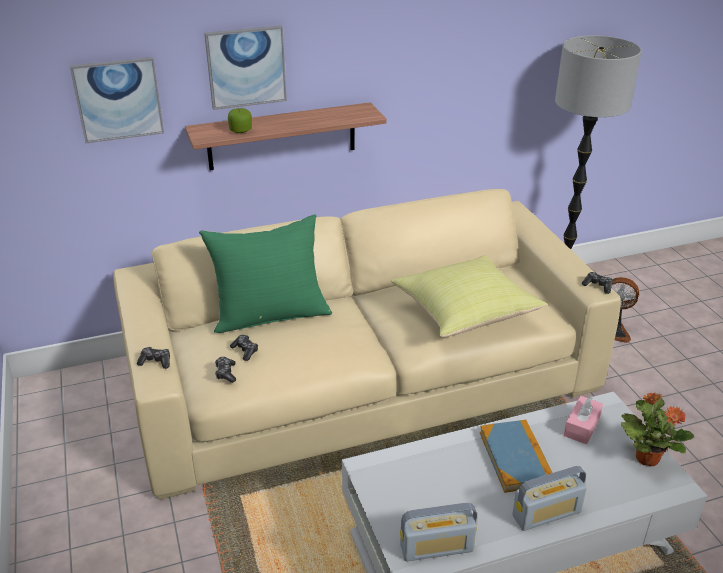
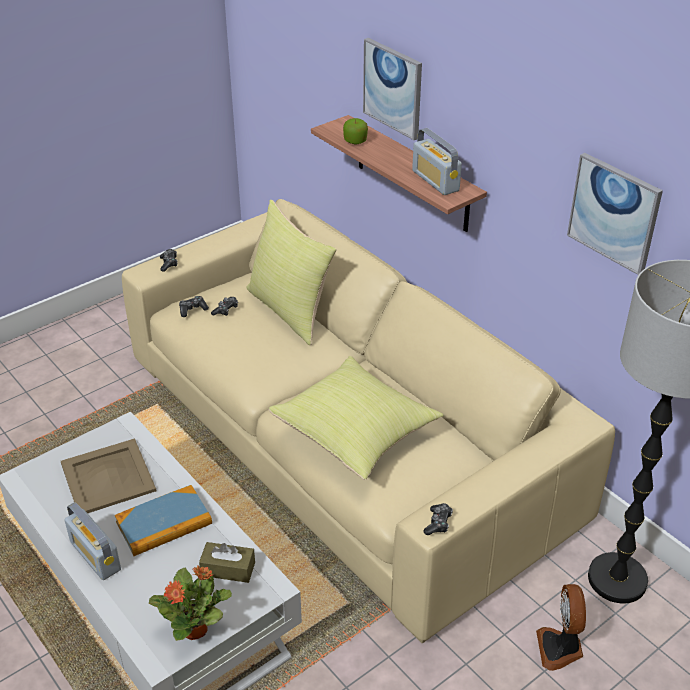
camera: 70 degrees right, 5 degrees up
(118, 99) = (312, 63): picture -> picture (614, 213)
(271, 314) = (291, 310): green pillow -> yellow pillow
(436, 548) = (41, 489): radio -> radio (435, 181)
(438, 491) = (107, 477): none -> beige tray
(581, 426) = (228, 569): pink tissue box -> brown tissue box

